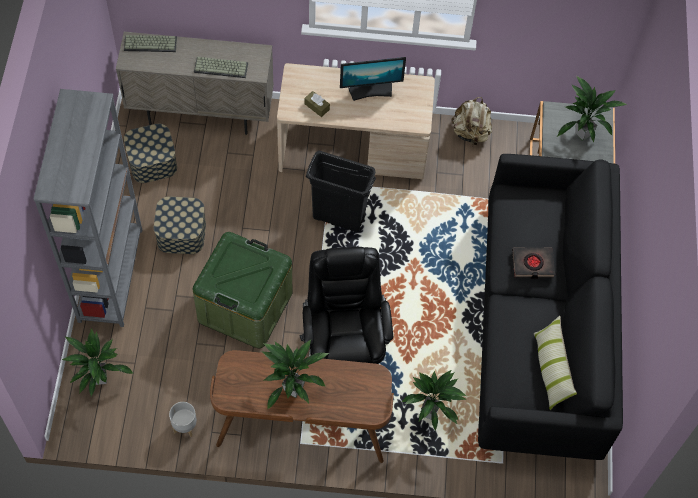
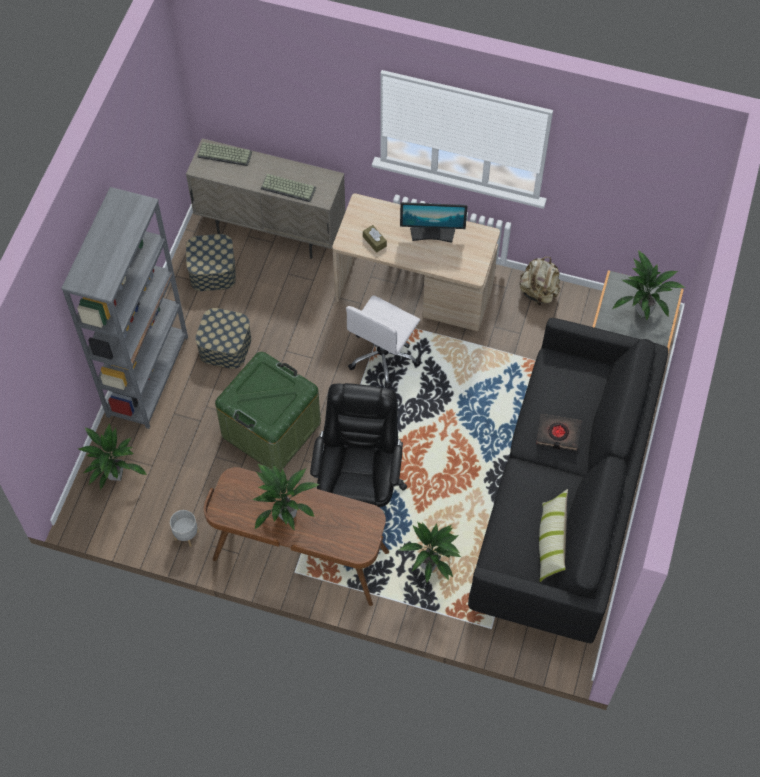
camera: 15 degrees right, 0 degrees up
(338, 218) = (383, 356): black trash can -> white office chair

